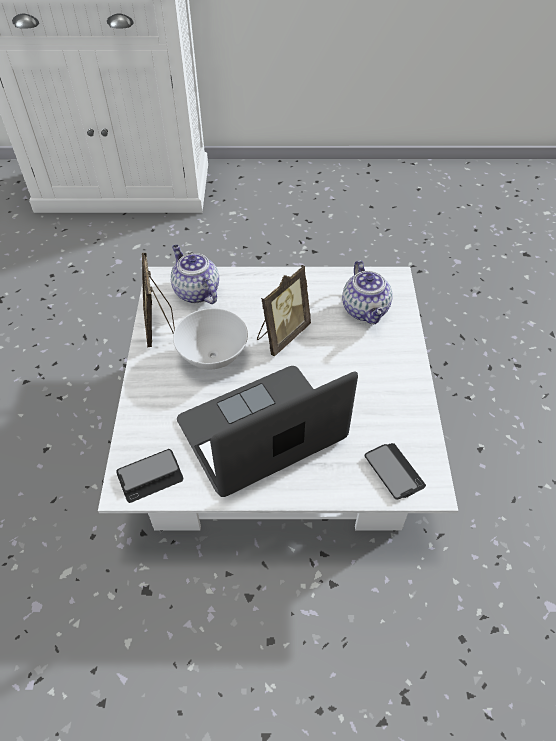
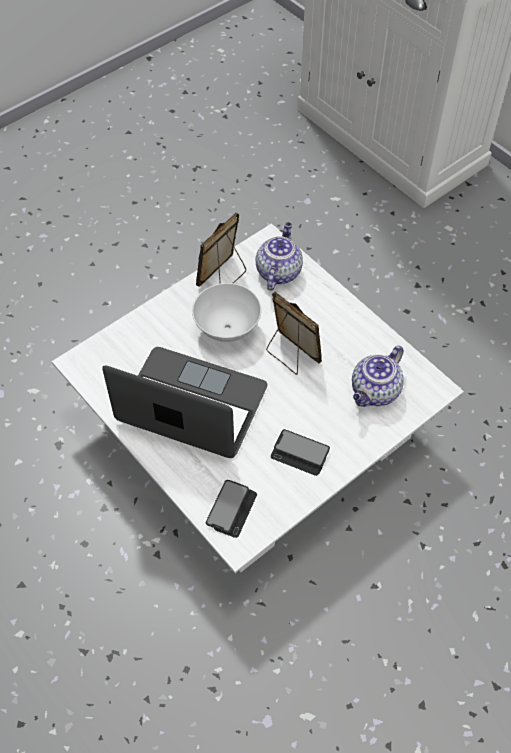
camera: 50 degrees right, 5 degrees up
(150, 476) = (98, 369): phone -> phone (300, 453)
(281, 335) = (291, 355): picture frame -> picture frame turned 135 degrees counterclockwise

